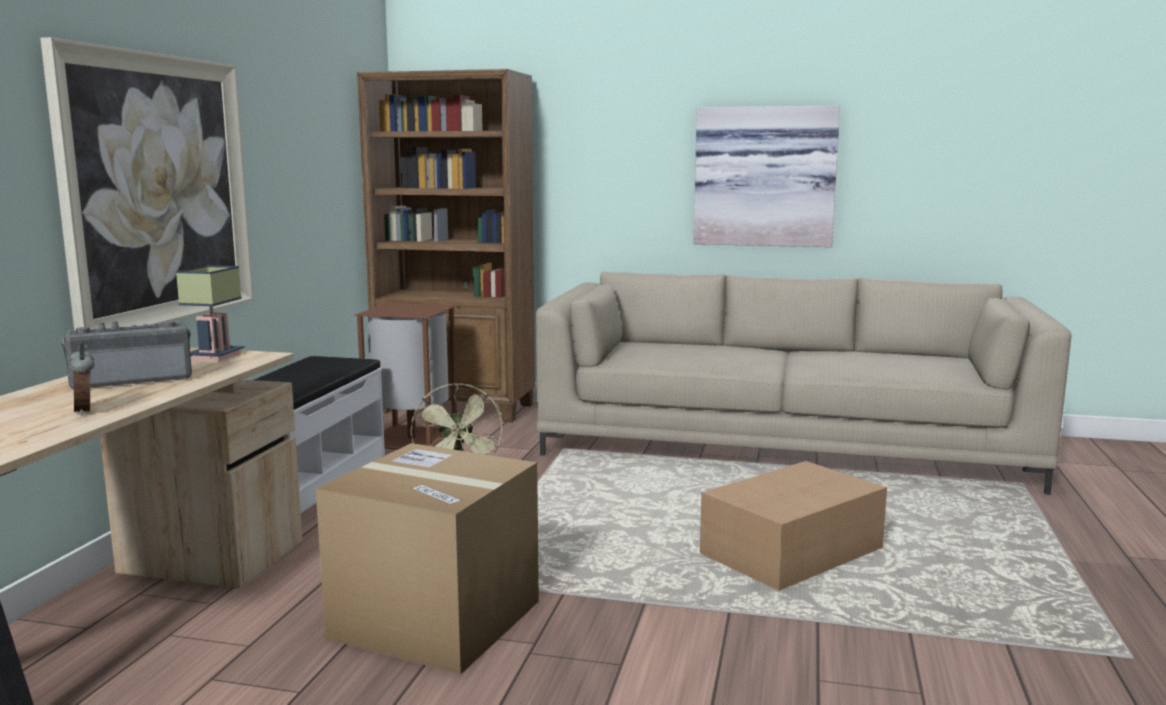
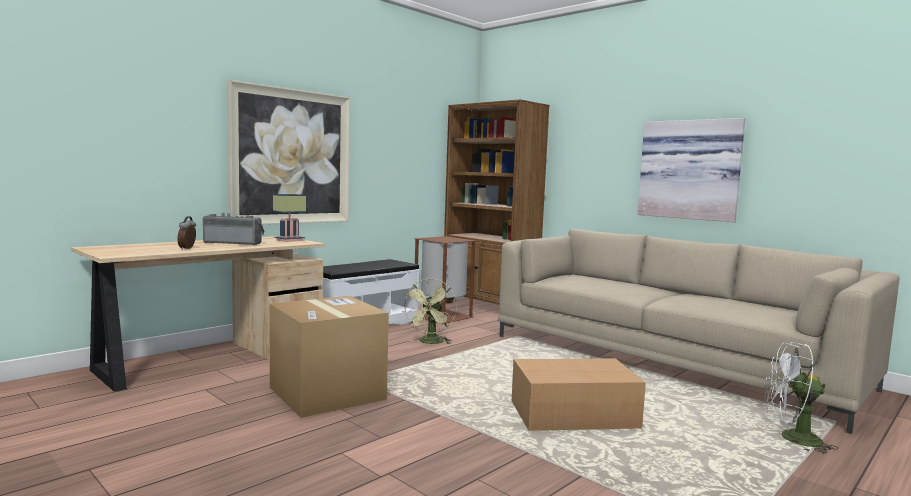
camera: 30 degrees right, 5 degrees down
(1017, 516) = (792, 439): none -> white fan

